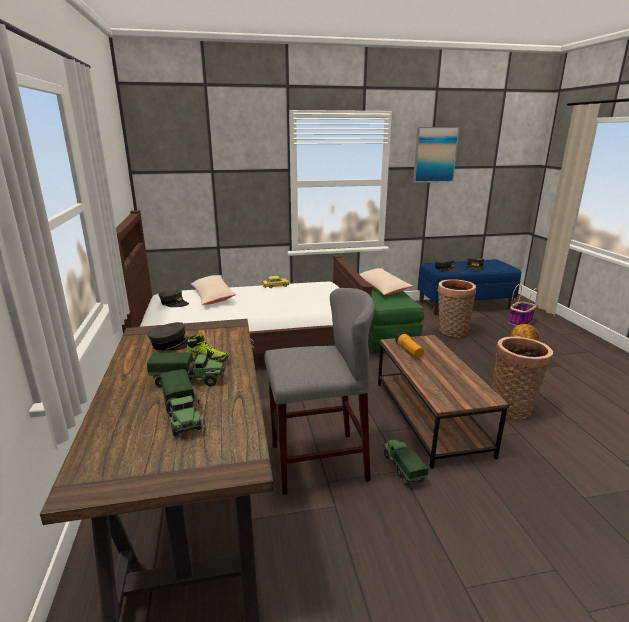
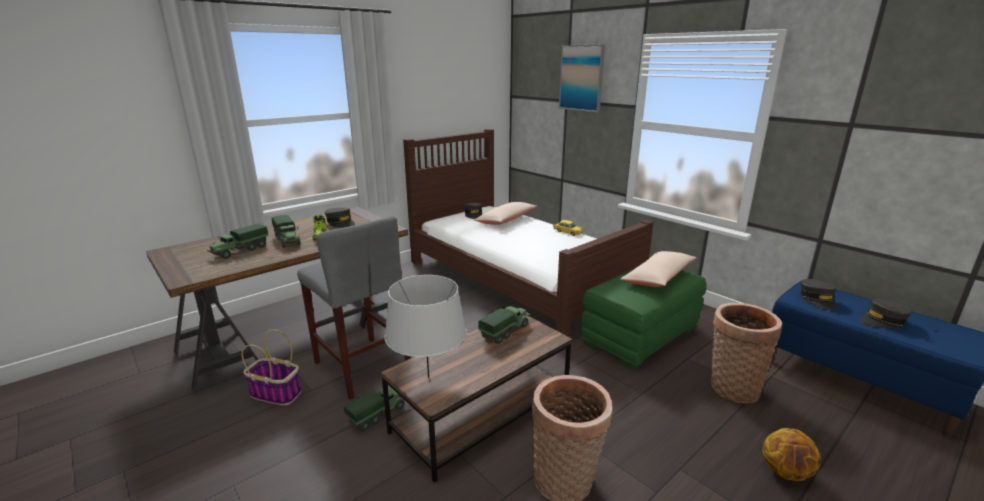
camera: 60 degrees right, 0 degrees up
(409, 351) = (505, 331): flashlight -> toy truck
(435, 155) = (863, 103): picture -> picture (581, 78)
(458, 394) = (428, 378): none -> grey table lamp
(520, 321) = (904, 457): basket -> basket (277, 393)

